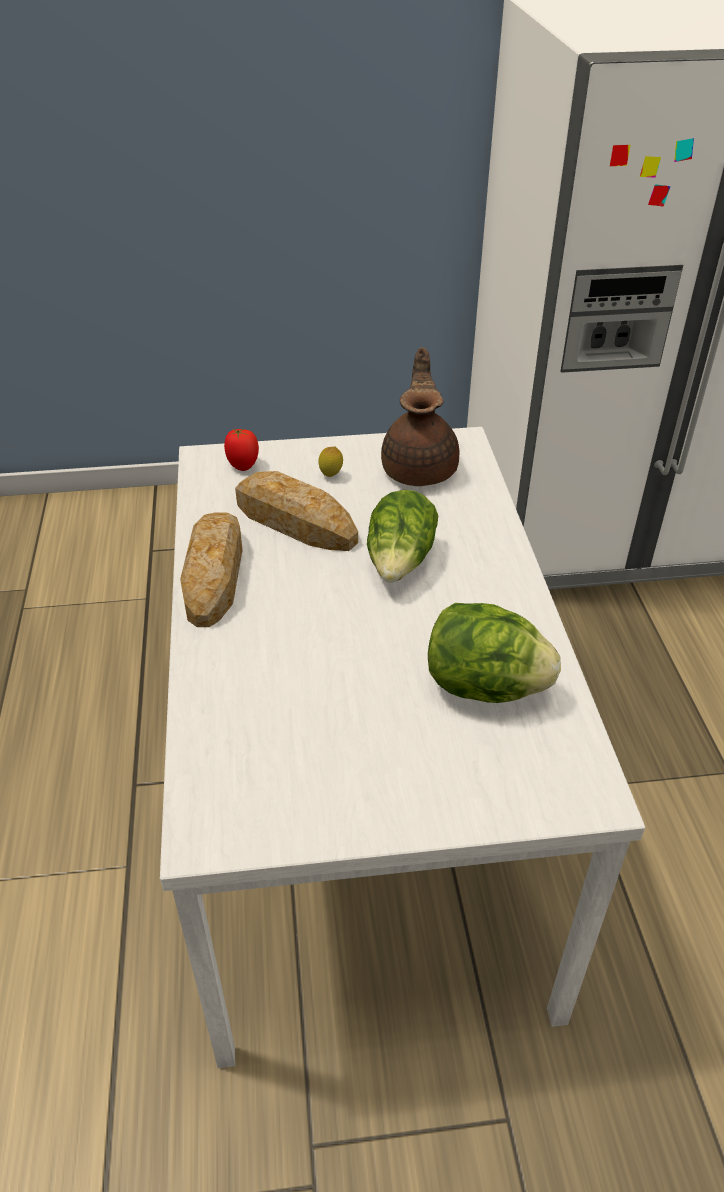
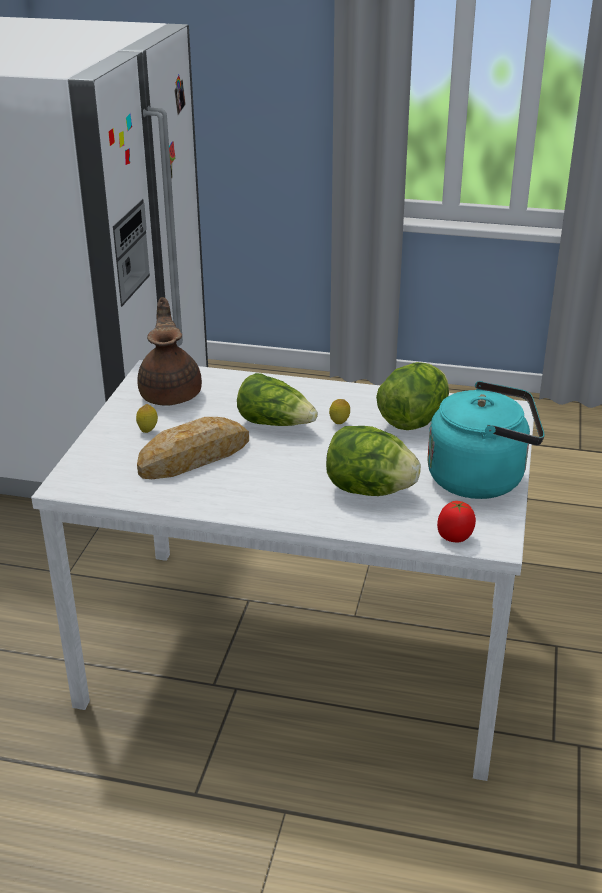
camera: 70 degrees left, 10 degrees down
(214, 573) = (234, 502): bread -> none
(243, 466) = (96, 468): tomato -> tomato (455, 537)
(283, 679) = (369, 490): none -> lettuce
(363, 793) = (482, 478): none -> turquoise kettle
(420, 468) = (171, 393): brown teapot -> brown teapot turned 60 degrees clockwise
(432, 615) = (339, 424): none -> lemon

